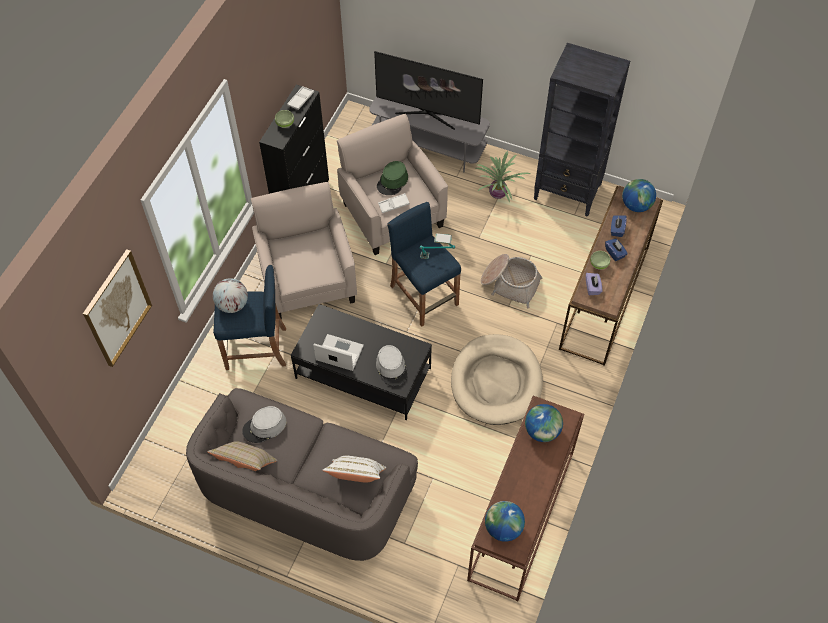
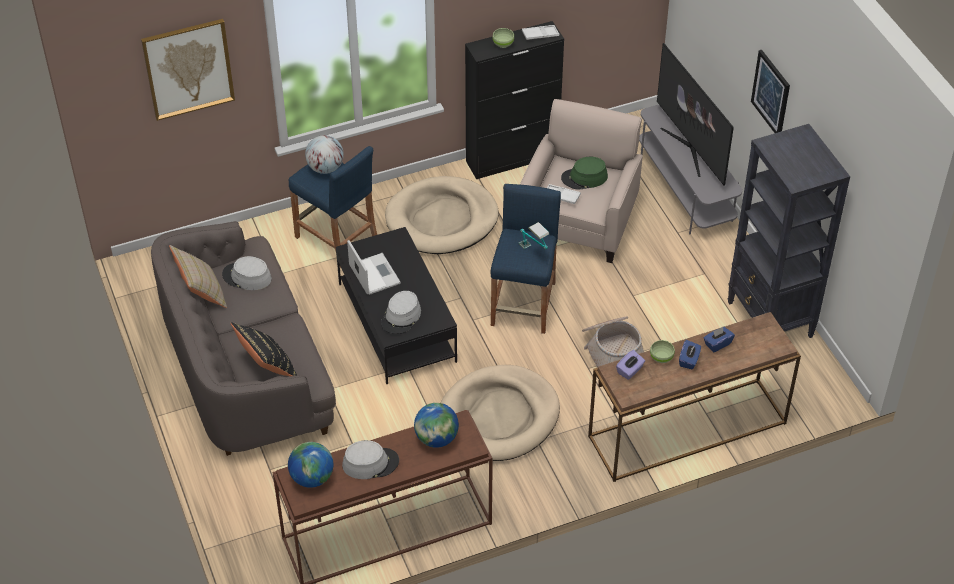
camera: 45 degrees right, 10 degrees down
(307, 279) = (442, 219): beige armchair -> beige dog bed
(356, 477) = (267, 367): white pillow -> black pillow
(498, 194) = (699, 274): potted plant -> none
(504, 38) = (771, 93): none -> picture
(525, 484) = (370, 463): none -> grey hat
(636, 205) = (764, 339): globe -> none

